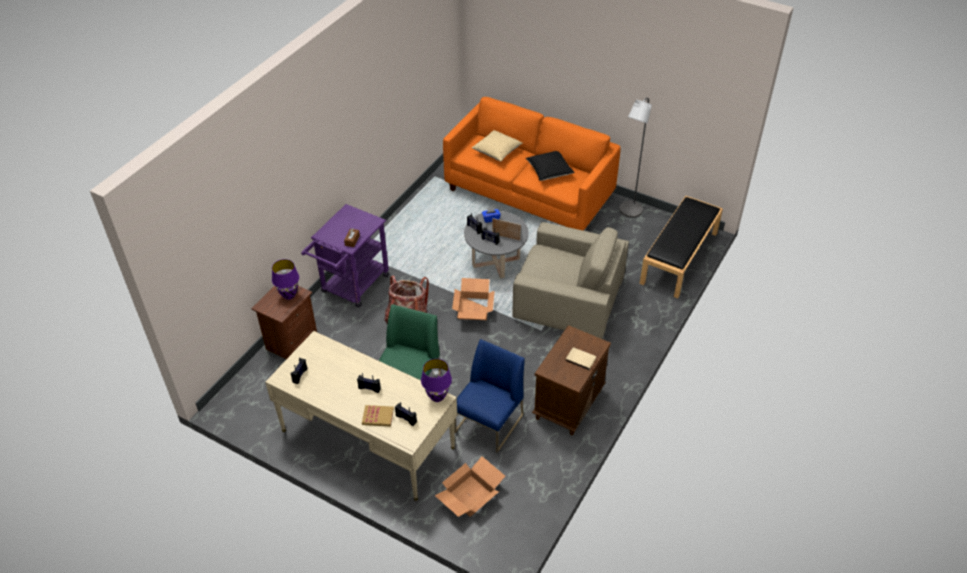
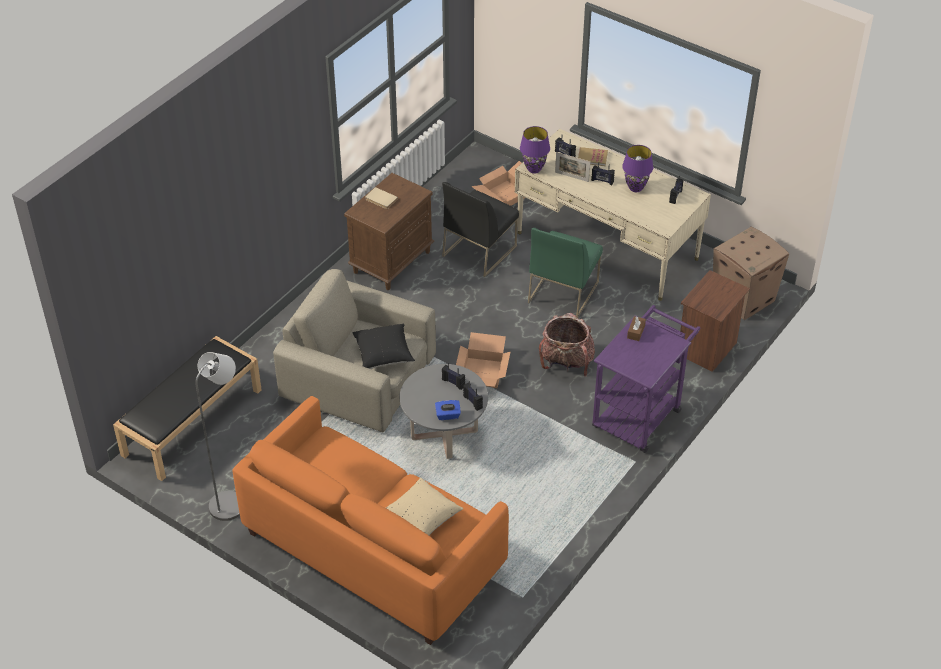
camera: 175 degrees left, 0 degrees up
(249, 392) = (744, 298): none -> cardboard box
(289, 295) = (707, 299): purple table lamp -> purple table lamp (635, 188)
(489, 424) = (479, 250): blue chair -> black chair
(506, 237) = (431, 386): picture frame -> picture frame (572, 177)
(549, 172) = (348, 473): black pillow -> black pillow (383, 354)

